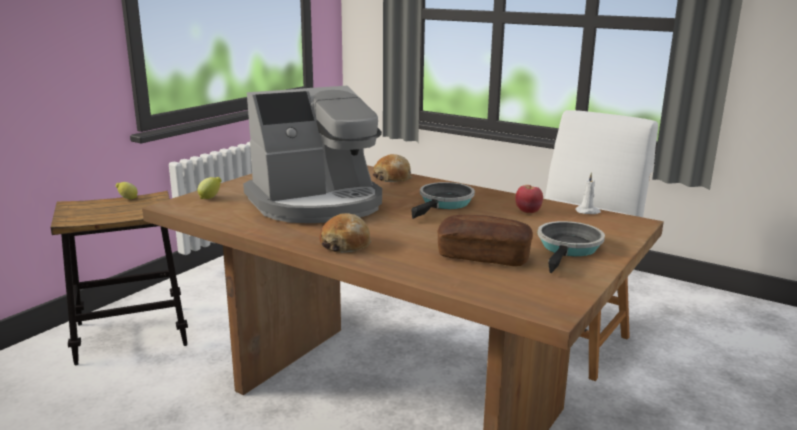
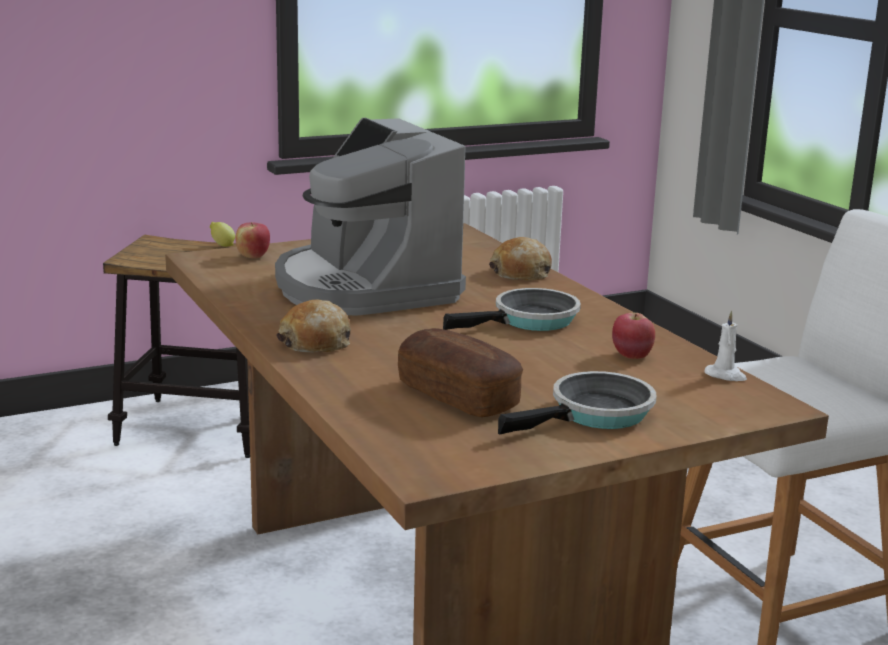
camera: 30 degrees right, 0 degrees up
(210, 198) = (253, 256): lemon -> apple
(317, 203) = (364, 287): coffee machine -> coffee machine turned 60 degrees clockwise

